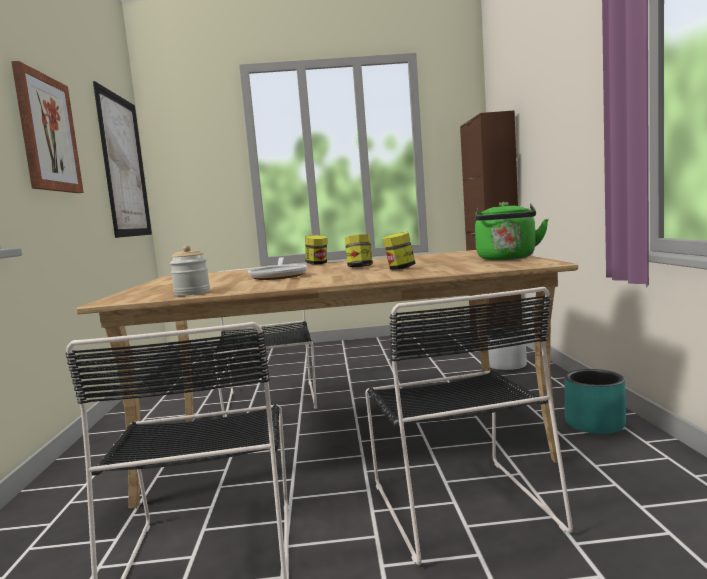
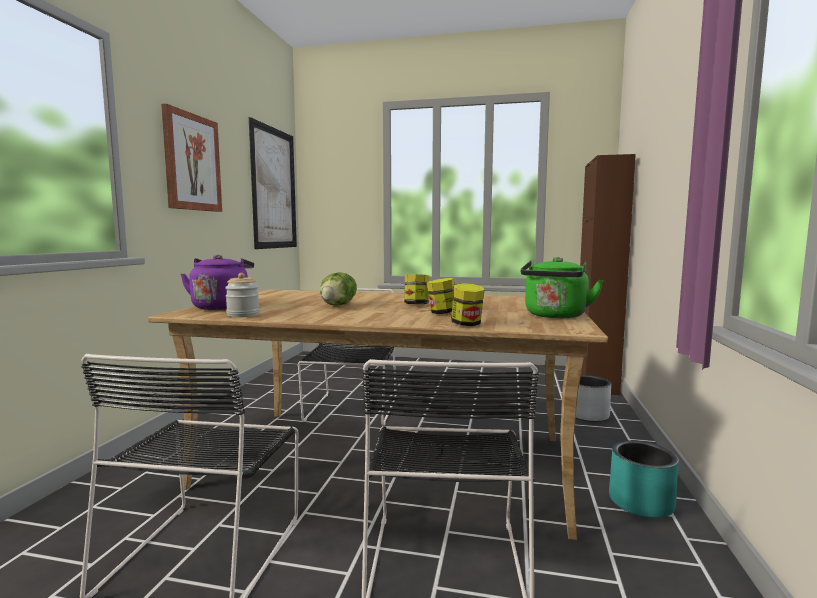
camera: 15 degrees right, 0 degrees up
(147, 292) = (221, 307): none -> purple kettle
(279, 276) = (338, 305): frying pan -> lettuce
(317, 264) = (395, 294): jar -> jar (466, 324)

